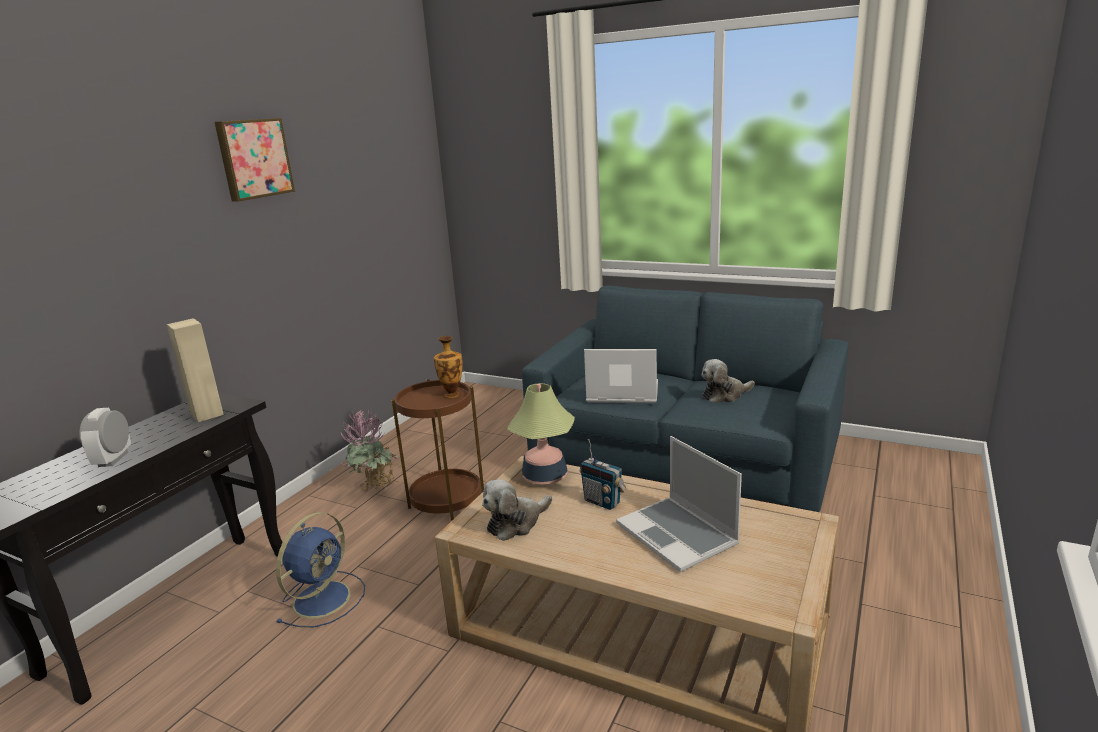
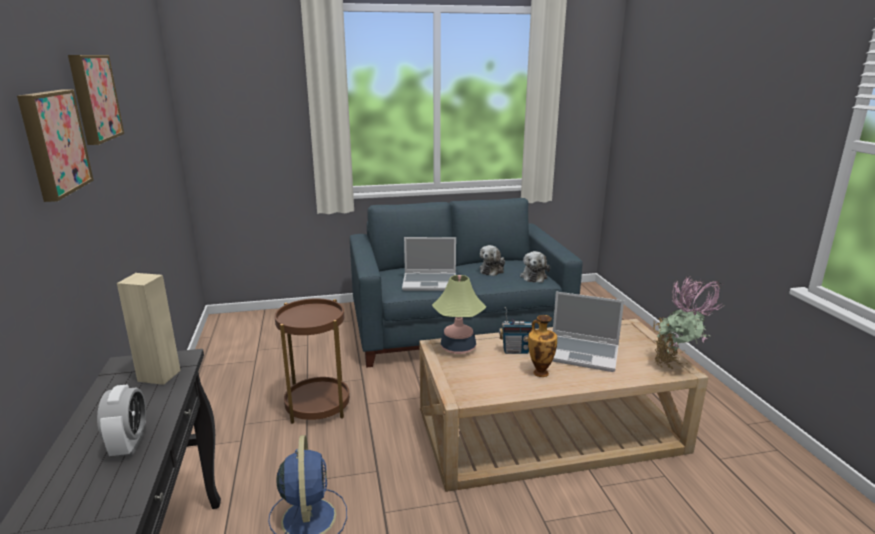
camera: 40 degrees left, 0 degrees up
(113, 459) = (129, 444): alarm clock -> alarm clock turned 150 degrees counterclockwise
(168, 199) = (52, 143): none -> picture
(376, 490) = (241, 421): potted plant -> potted plant (676, 366)
(452, 394) = (320, 310): vase -> vase (540, 372)
(516, 523) = (485, 381): plush toy -> plush toy (534, 276)
(621, 393) = (430, 283): laptop -> laptop turned 150 degrees counterclockwise

